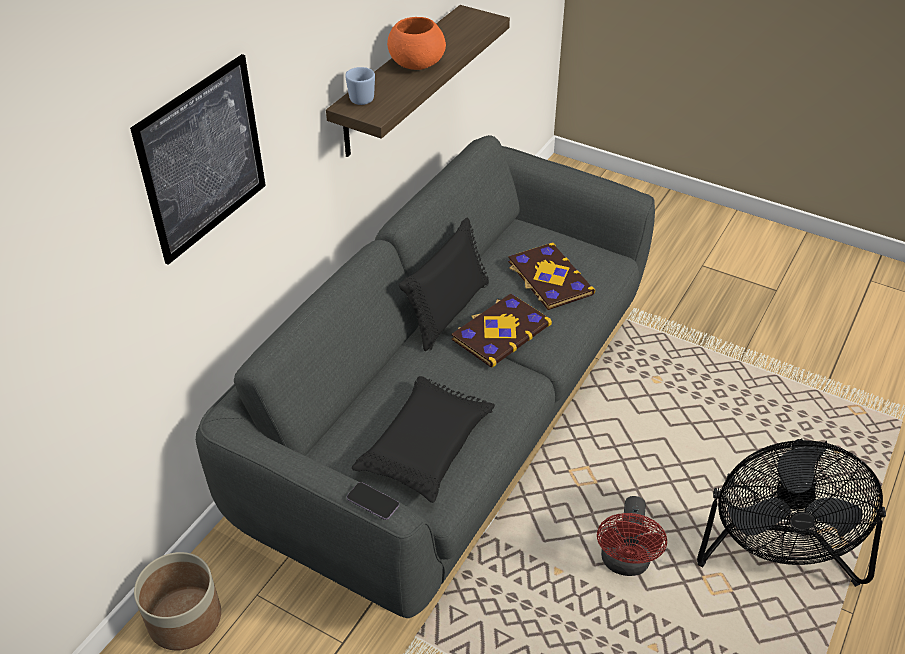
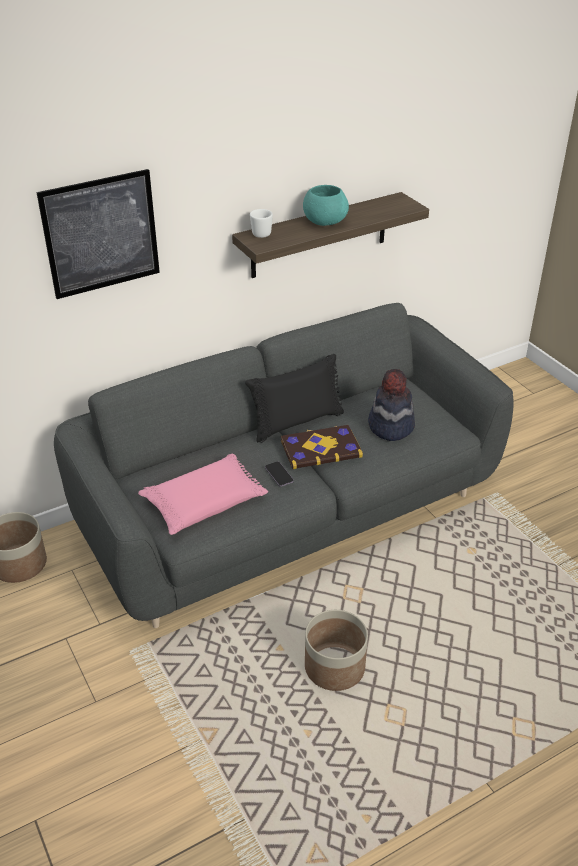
camera: 30 degrees right, 5 degrees down
(359, 98) = (261, 233): blue mug -> white mug
(373, 502) = (117, 510): phone -> phone (279, 475)
(416, 64) = (324, 221): orange bowl -> turquoise bowl
(426, 443) = (204, 499): black pillow -> pink pillow
(549, 278) = (390, 426): book -> hat
(625, 563) = (335, 667): red fan -> planter
(769, 547) = (462, 710): black fan -> none

